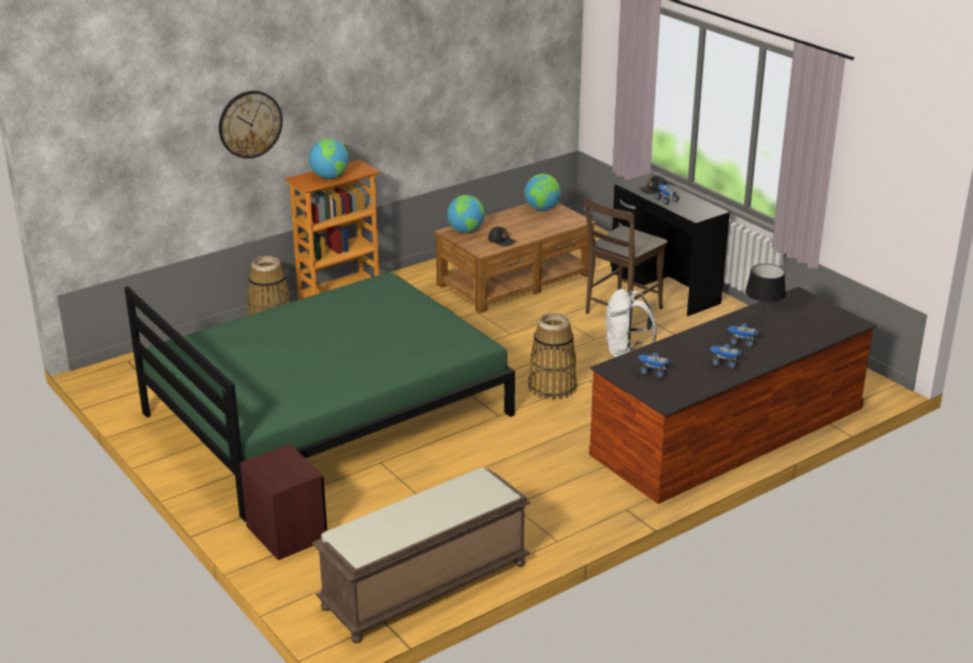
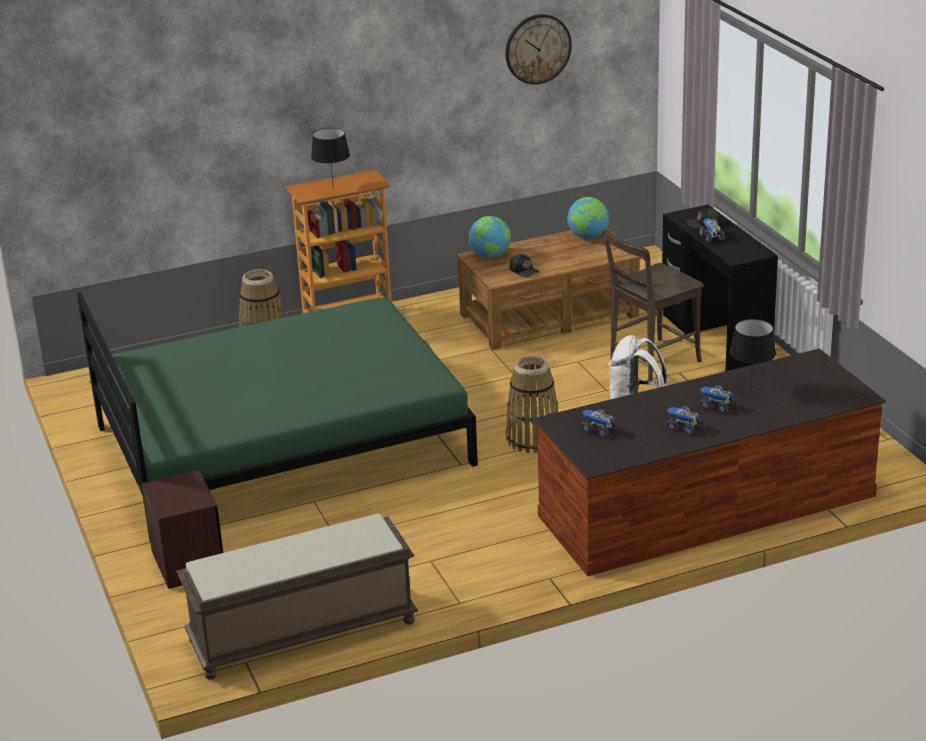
camera: 15 degrees right, 0 degrees up
(250, 124) = (246, 126): wall clock -> wall clock (537, 49)
(330, 177) = (333, 188): globe -> black table lamp

